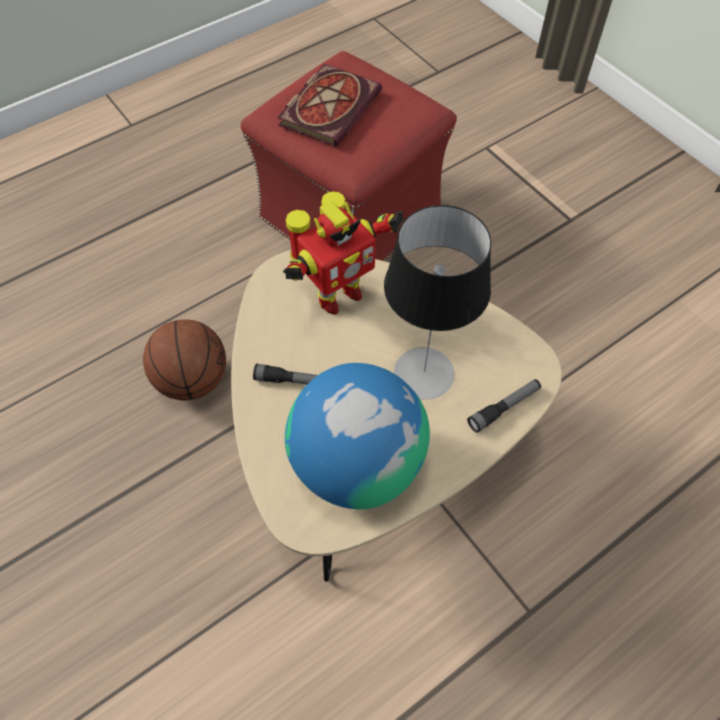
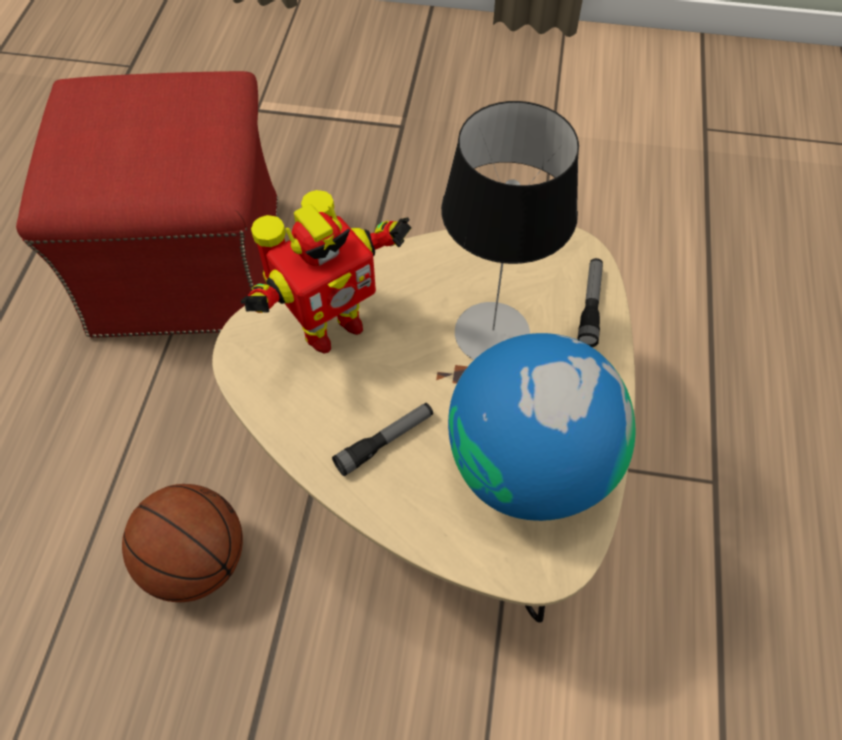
camera: 45 degrees left, 0 degrees up
(330, 106) = (115, 143): book -> none
(336, 296) = (329, 328): toy robot -> toy robot turned 45 degrees clockwise

